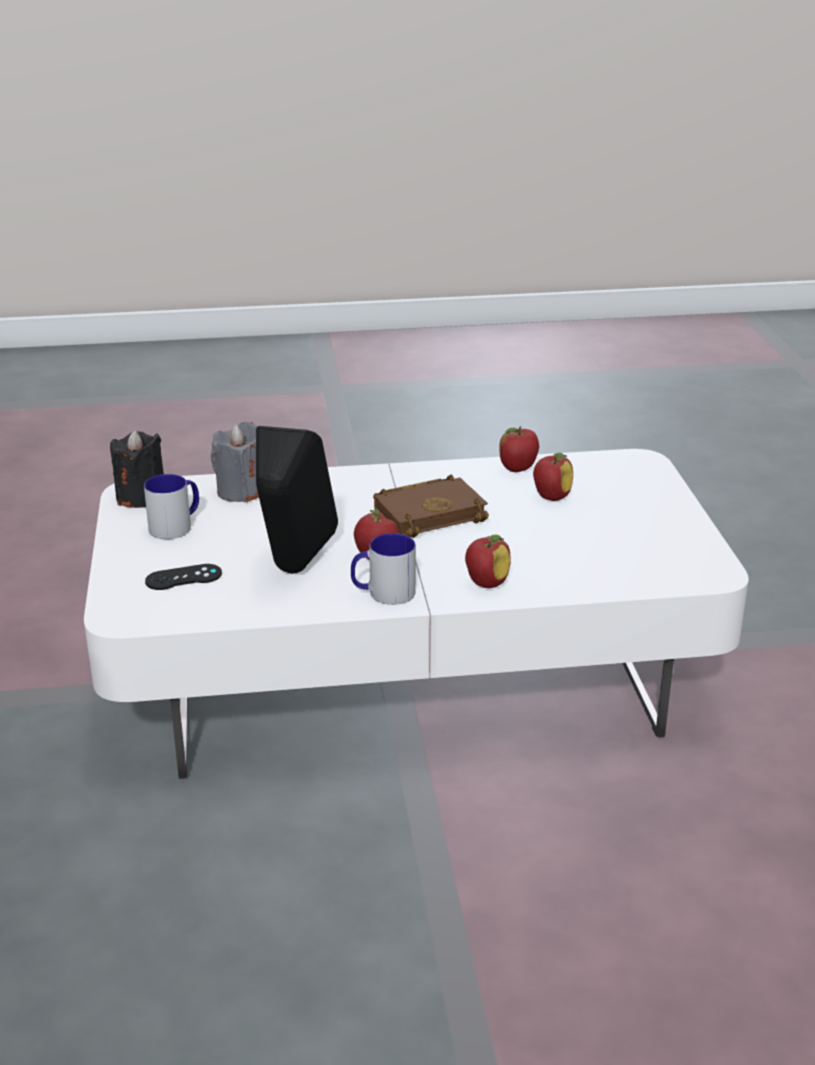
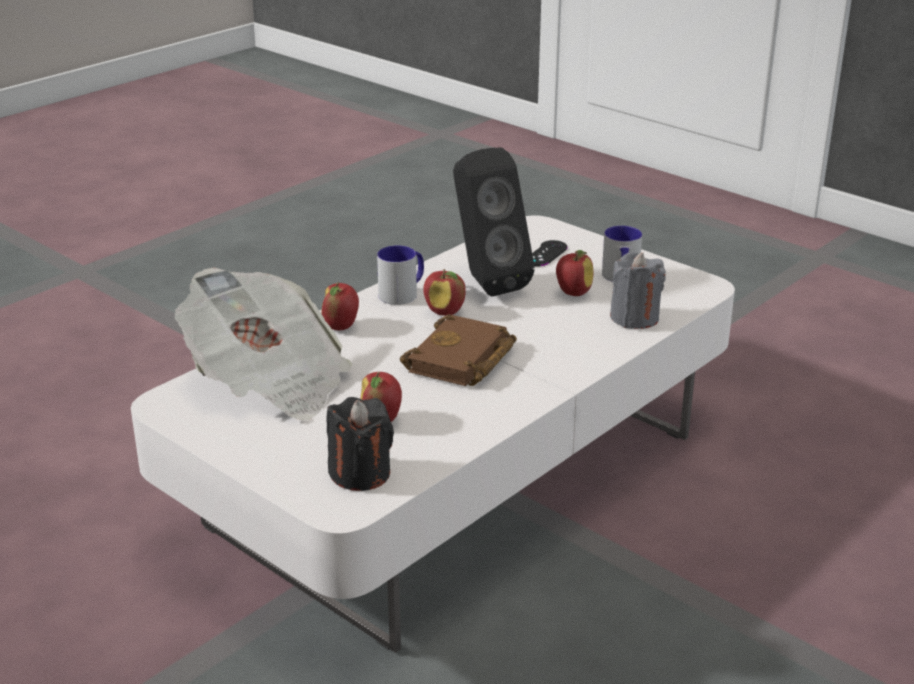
camera: 140 degrees right, 0 degrees up
(141, 497) = (689, 285): black candle -> black candle (360, 474)
(518, 469) = (450, 438): apple -> apple (573, 293)
(607, 558) = (269, 381): none -> newspaper

